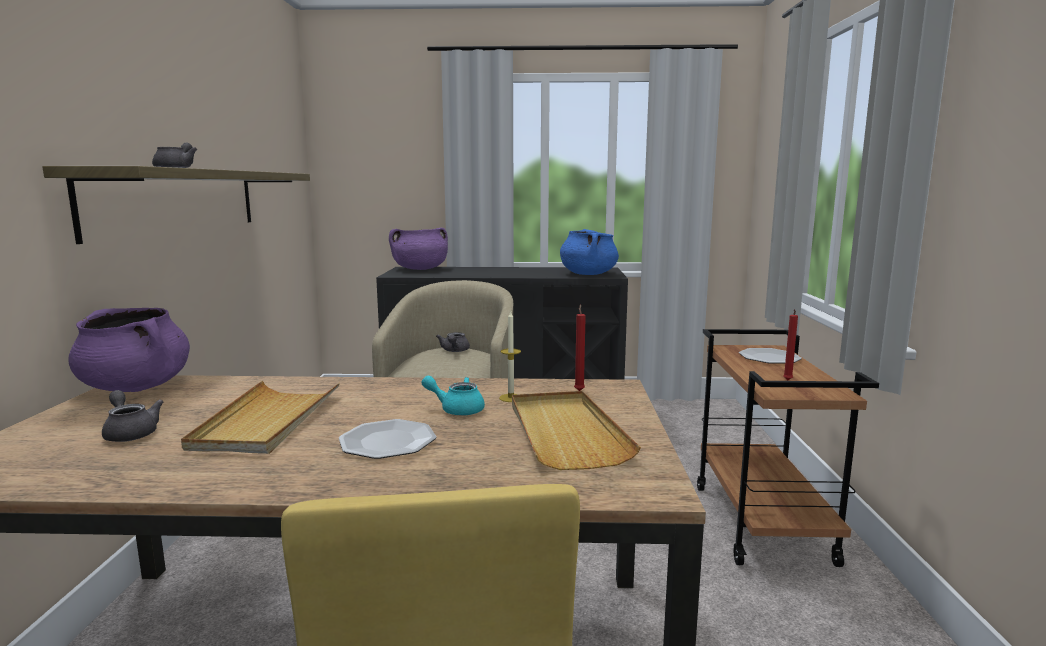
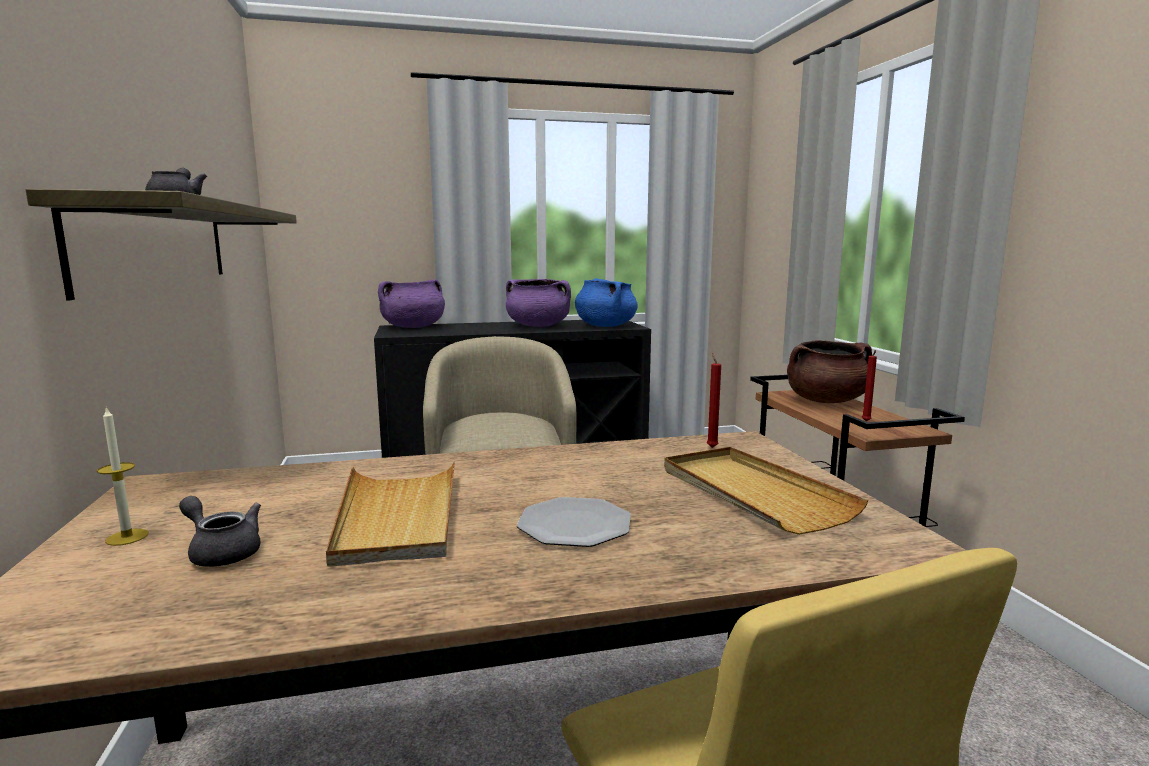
camera: 15 degrees left, 0 degrees up
(137, 387) = (165, 491): purple cooking pot -> purple cooking pot (538, 326)
(454, 351) = (500, 416): grey teapot -> none
(457, 409) = (608, 479): turquoise teapot -> none
(511, 398) = (651, 461): candle -> candle (127, 537)
(769, 358) = (826, 401): plate -> brown cooking pot

